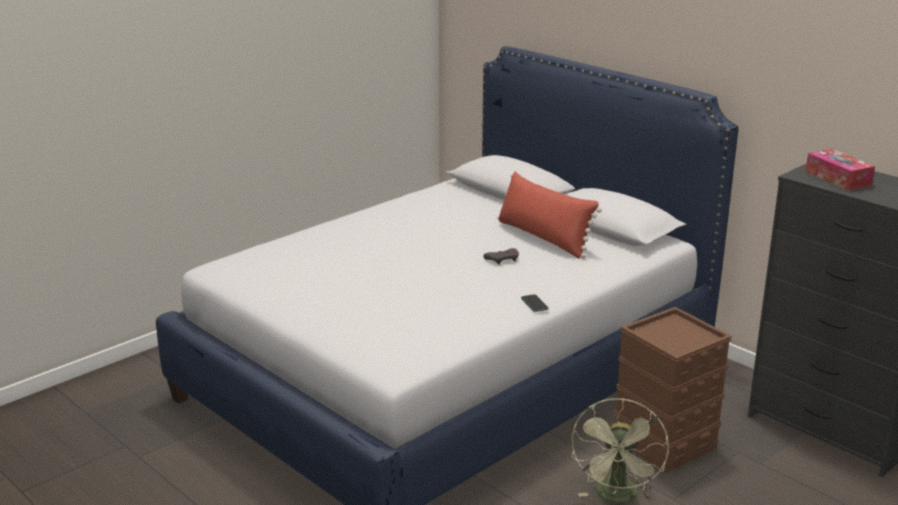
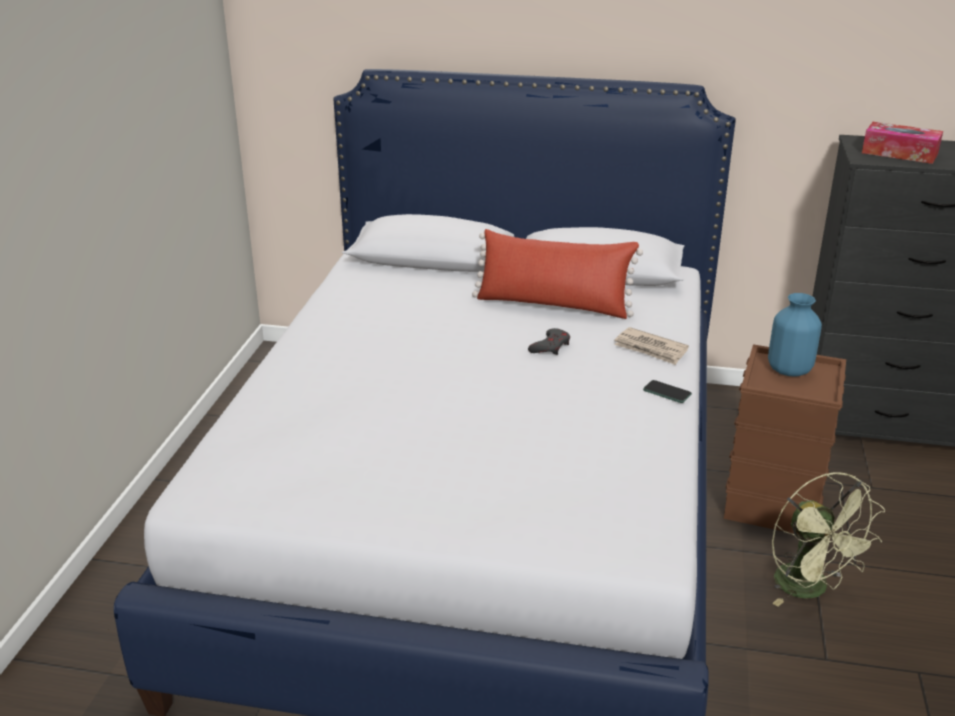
camera: 35 degrees left, 5 degrees up
(565, 279) = (650, 349): none -> newspaper
(680, 330) = (790, 370): none -> blue vase

